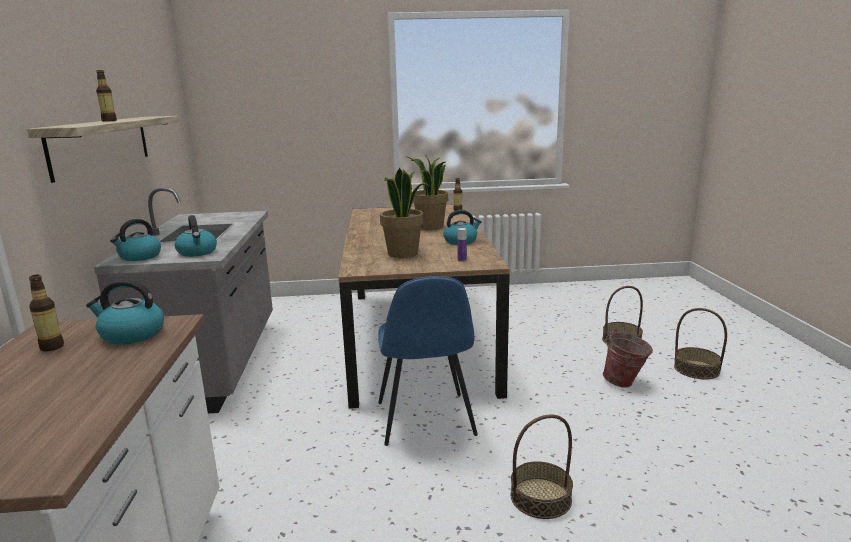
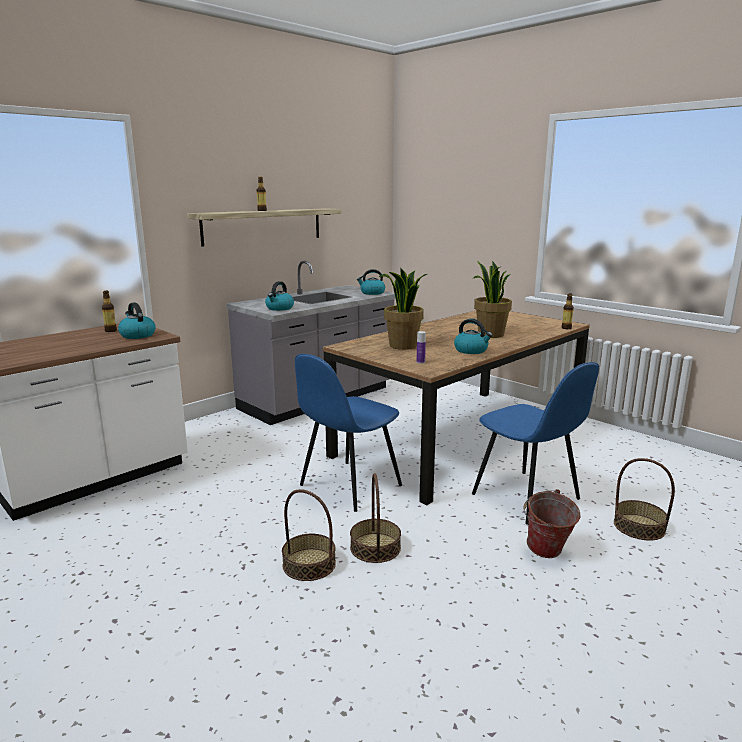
camera: 50 degrees right, 0 degrees up
(139, 257) = (253, 304): kettle -> kettle (372, 293)
(544, 356) = (527, 498): none -> blue chair
(696, 369) = (659, 590): basket -> basket (375, 547)

